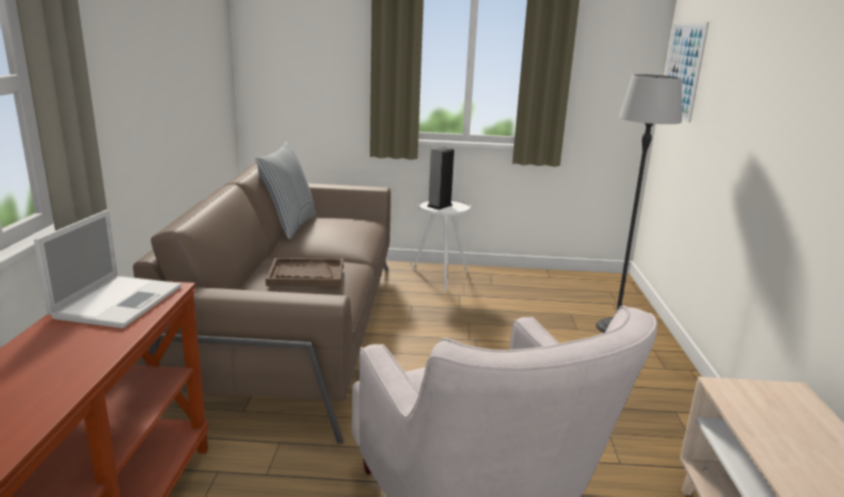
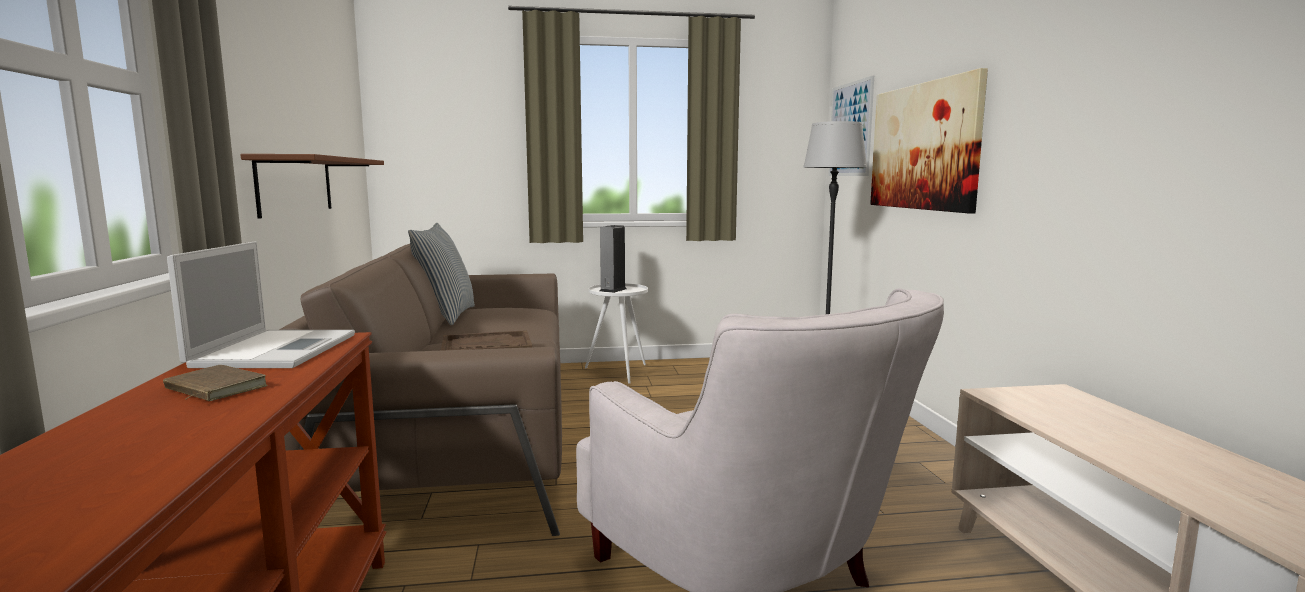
camera: 10 degrees left, 10 degrees down
(61, 349) = (212, 389): none -> brown book
(163, 120) = (296, 185): none -> brown shelf
(737, 111) = (923, 146): none -> picture

